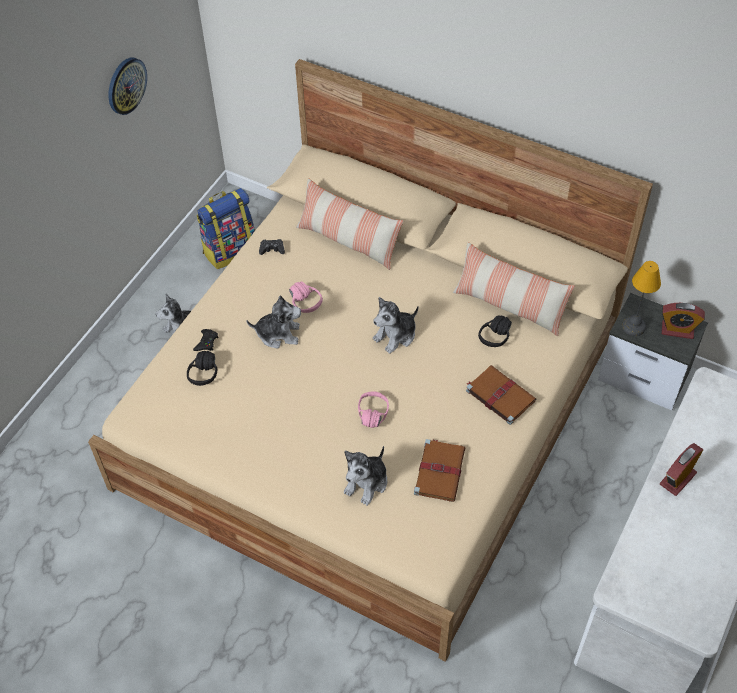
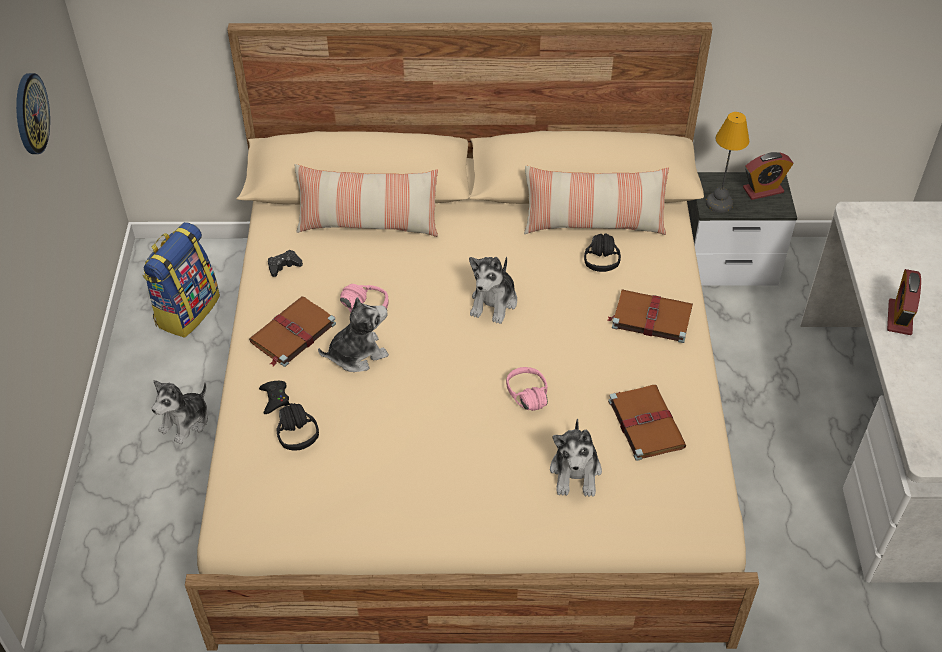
camera: 30 degrees left, 5 degrees down
(246, 301) = (292, 334): none -> brown book

